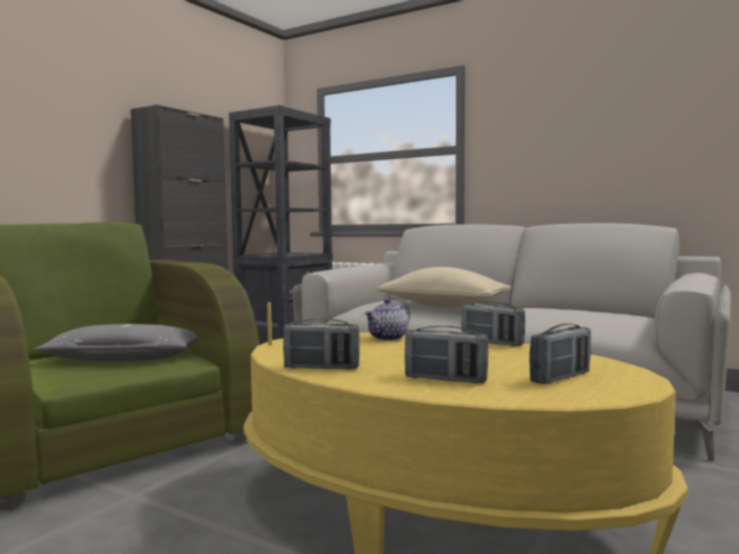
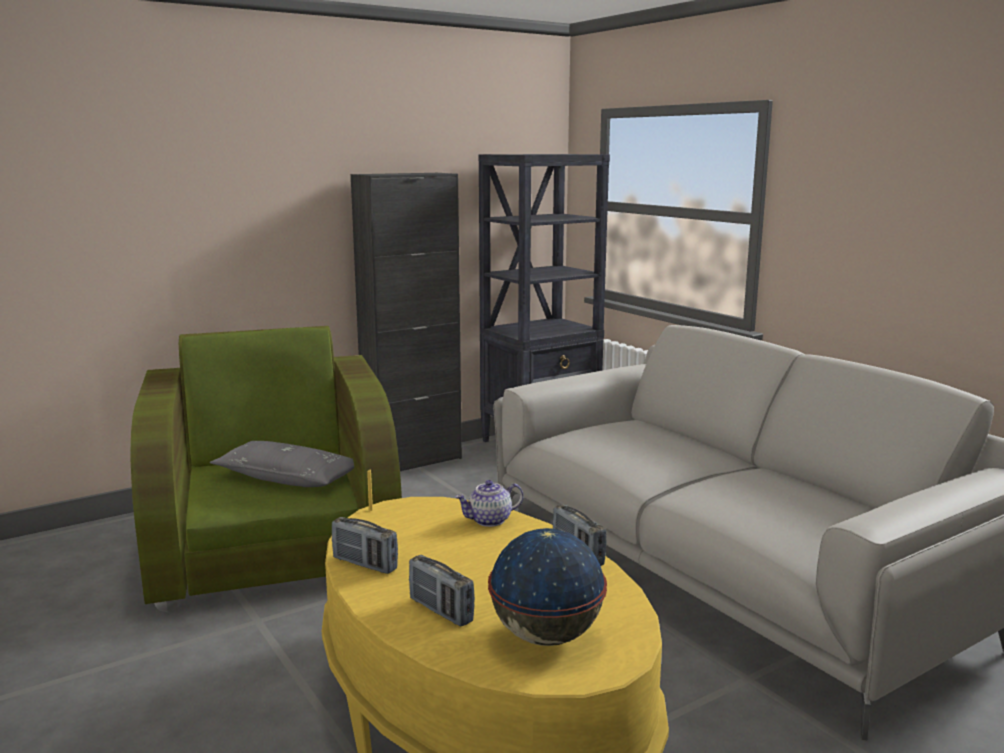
camera: 25 degrees right, 10 degrees up
(443, 306) = (649, 455): beige pillow -> none
(560, 378) = (546, 636): radio -> globe

